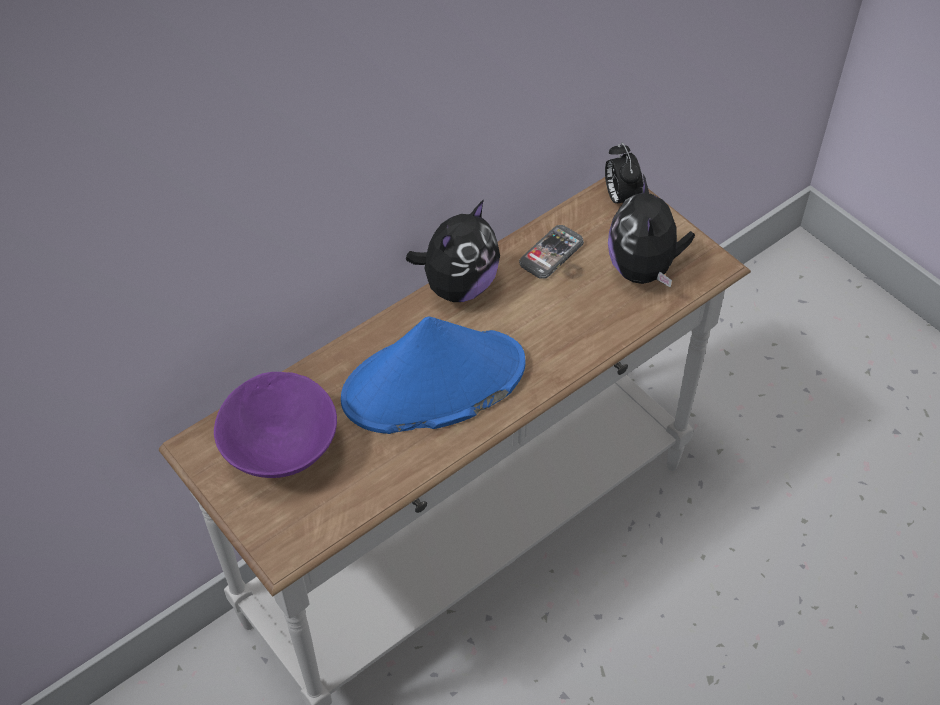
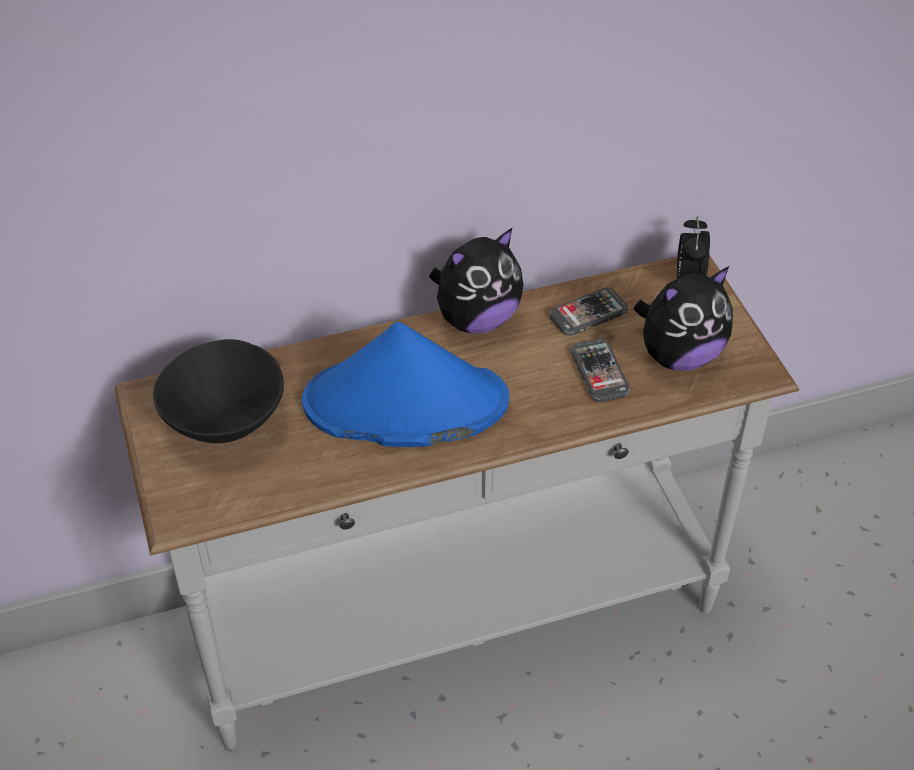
camera: 20 degrees right, 5 degrees down
(282, 449) = (227, 421): purple bowl -> black bowl
(585, 304) = (599, 372): none -> phone
(644, 269) = (679, 355): plush toy -> plush toy turned 135 degrees counterclockwise

